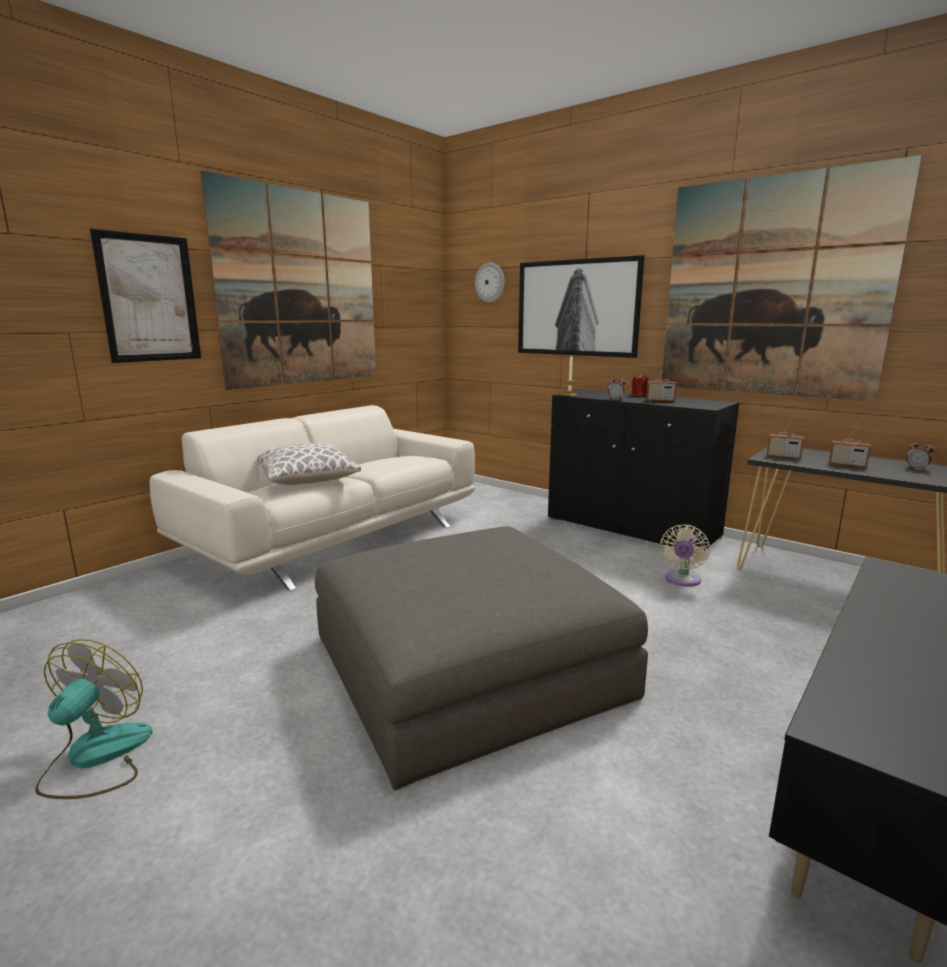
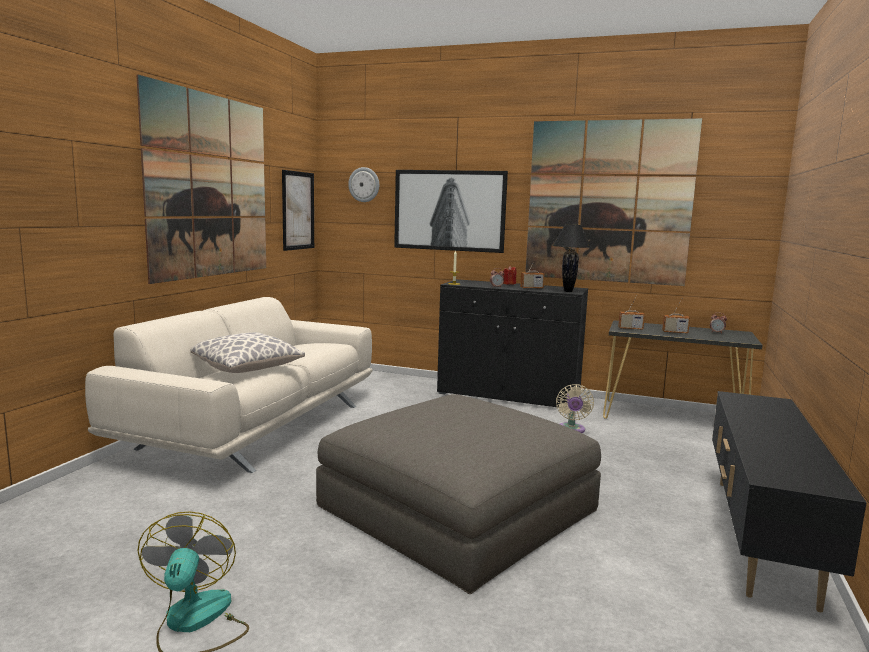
camera: 20 degrees left, 5 degrees down
(149, 298) = (90, 194): picture -> picture (298, 210)
(704, 406) = (568, 291): none -> black table lamp

